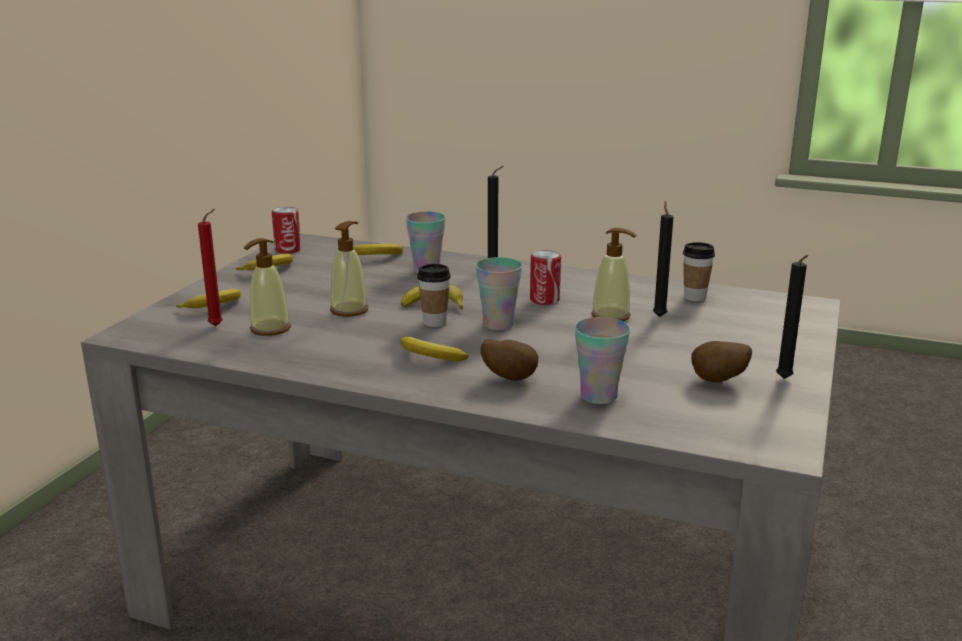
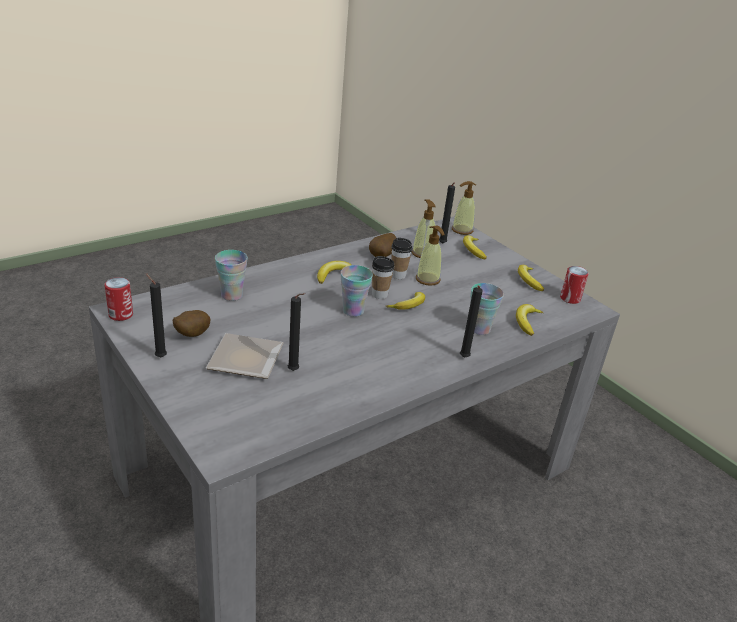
camera: 120 degrees right, 10 degrees up
(218, 325) = (442, 244): red candle -> black candle
(510, 378) = (283, 284): potato -> potato (382, 256)
(544, 299) = (374, 344): can -> can (120, 315)
(611, 316) = (317, 353): soap dispenser -> soap dispenser (462, 230)
(691, 342) = (244, 358): none -> plate
(694, 297) = (304, 407): cup -> cup (398, 275)

